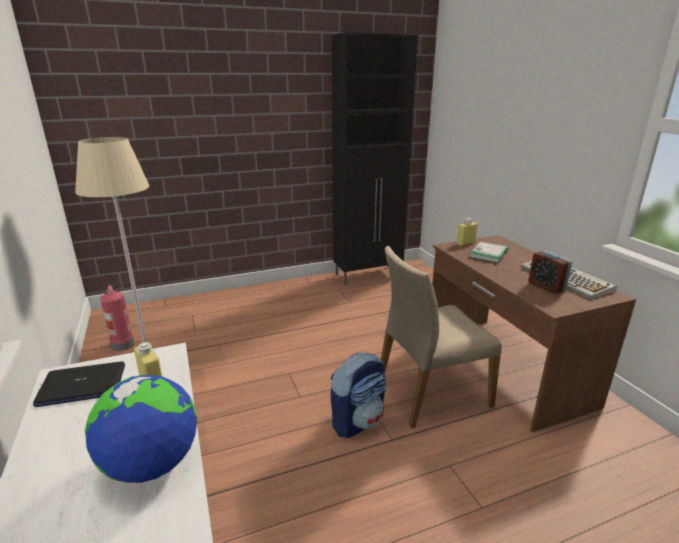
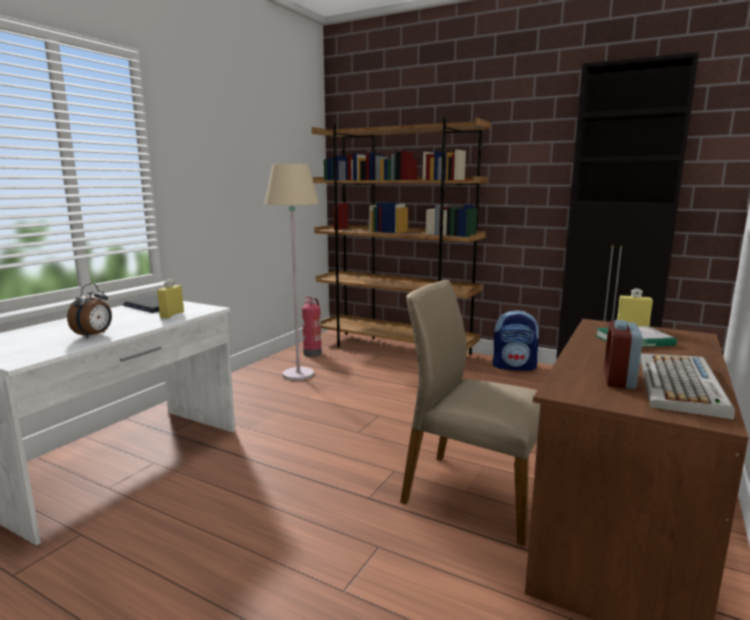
camera: 50 degrees right, 10 degrees down
(152, 464) = (94, 335): globe -> alarm clock
(196, 305) = (395, 349): none -> brown bookcase
(358, 421) = (368, 470): backpack -> backpack (514, 367)

